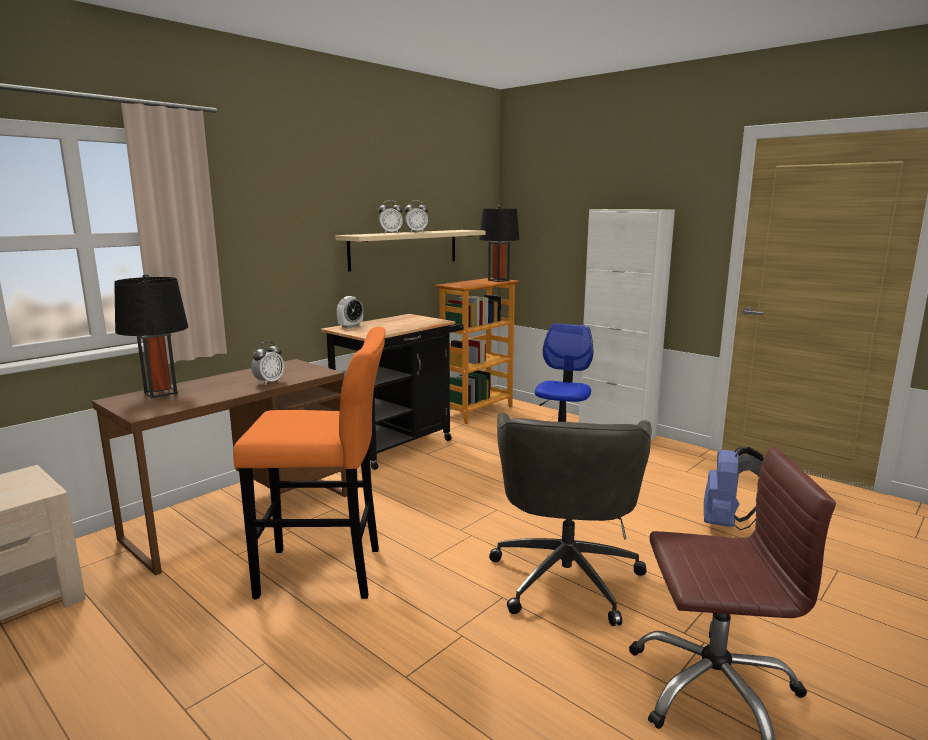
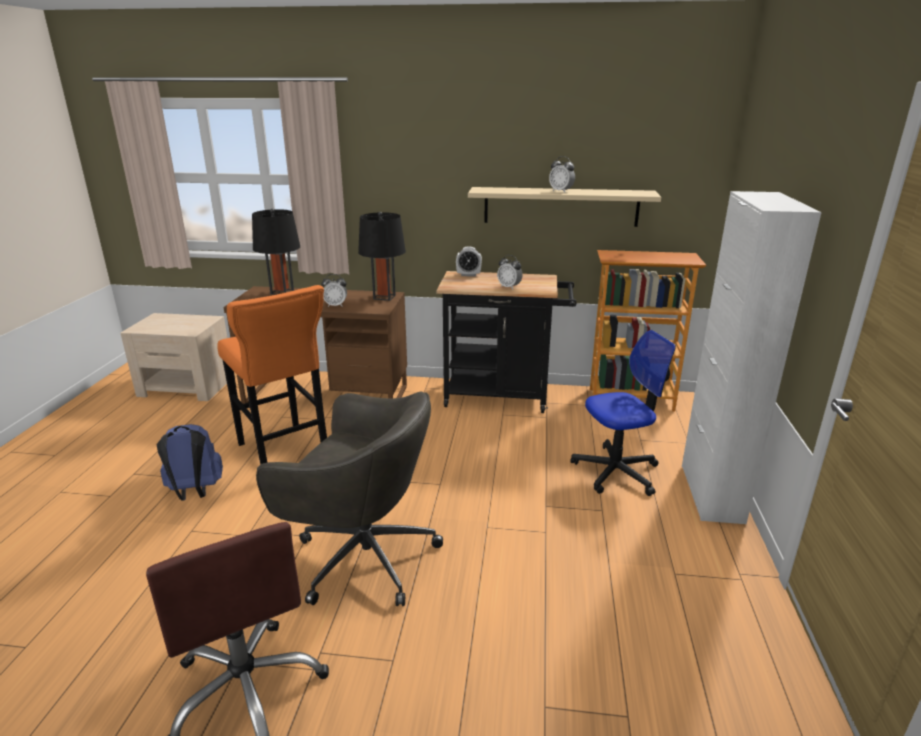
camera: 55 degrees right, 10 degrees up
(390, 233) = (526, 190): alarm clock -> alarm clock (509, 287)
(498, 280) = (682, 259): black table lamp -> black table lamp (384, 297)
(566, 575) = (362, 556): grey office chair -> grey office chair turned 135 degrees counterclockwise
(726, 524) = (567, 638): blue backpack -> blue backpack (195, 491)

